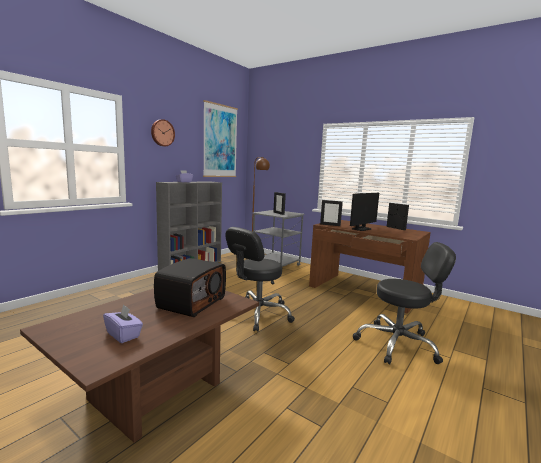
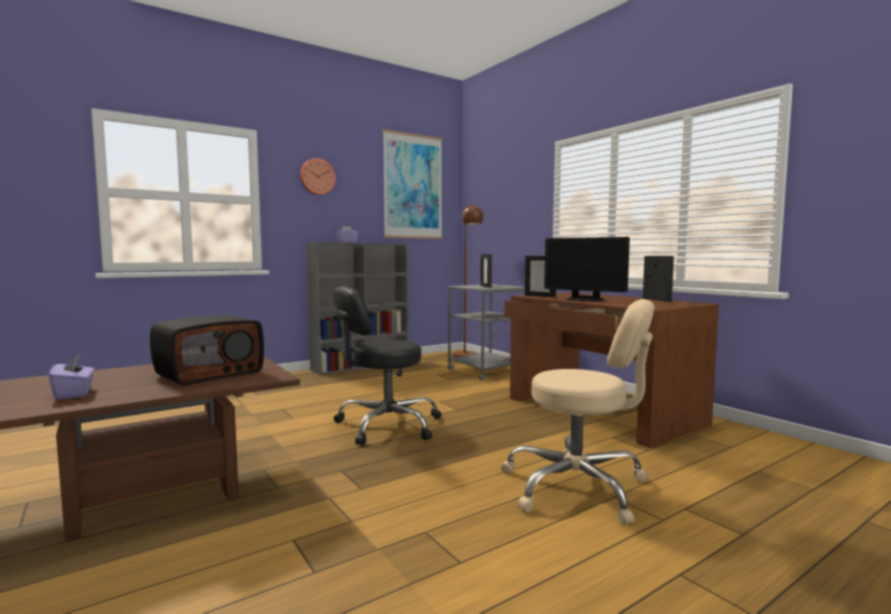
camera: 20 degrees right, 5 degrees down
(361, 229) = (584, 299): monitor -> monitor turned 60 degrees clockwise
(401, 344) = (582, 489): black office chair -> beige office chair

